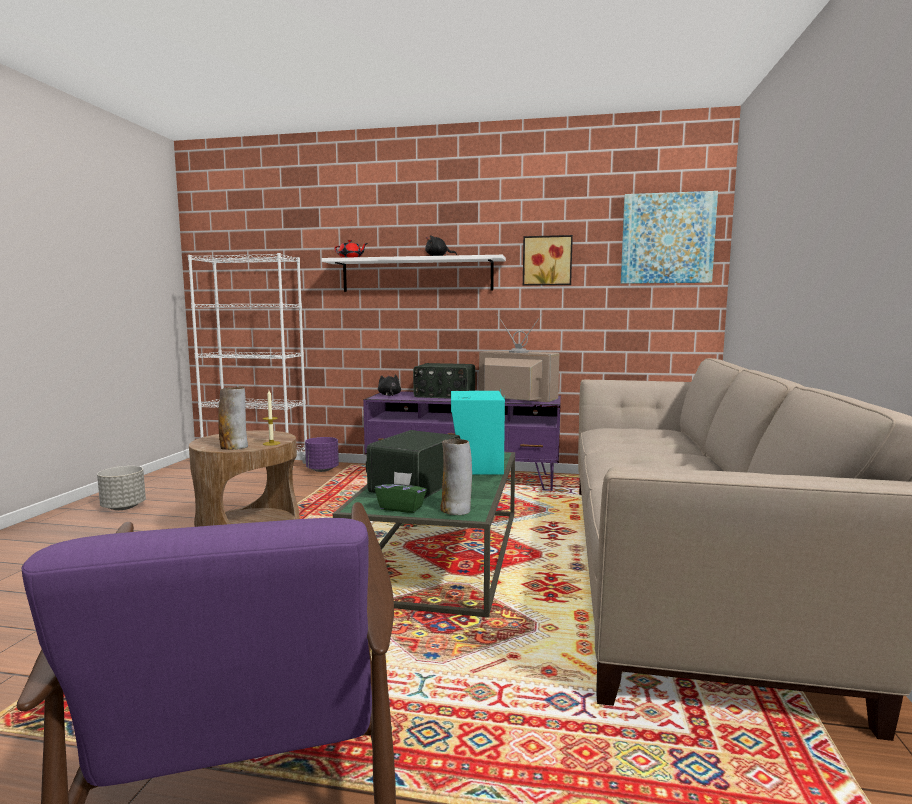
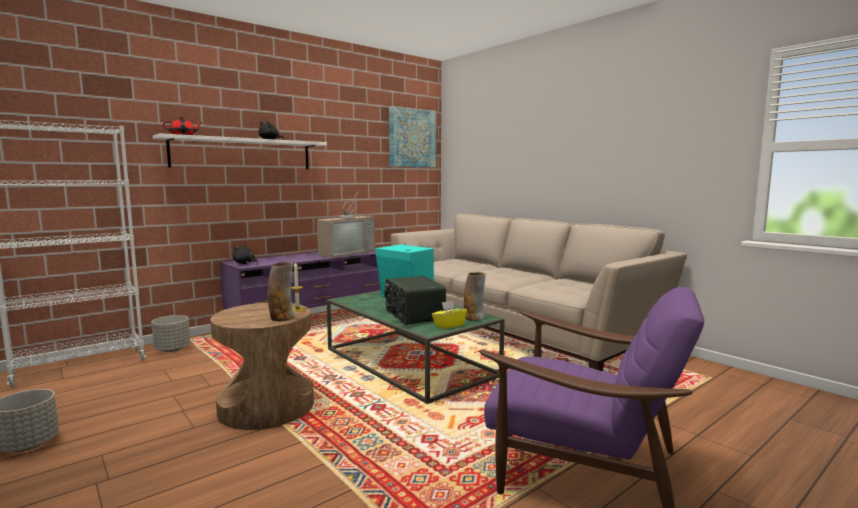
camera: 50 degrees left, 0 degrees up
(322, 470) = (172, 349): purple planter -> grey planter
(401, 508) = (448, 325): green tissue box -> yellow tissue box
(444, 395) = (289, 257): radio -> none
(515, 398) = (345, 252): television -> television turned 150 degrees clockwise
(547, 261) = (344, 148): picture -> none

